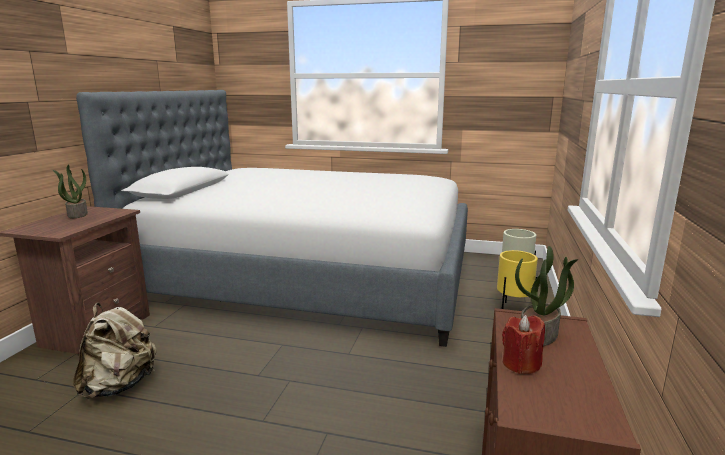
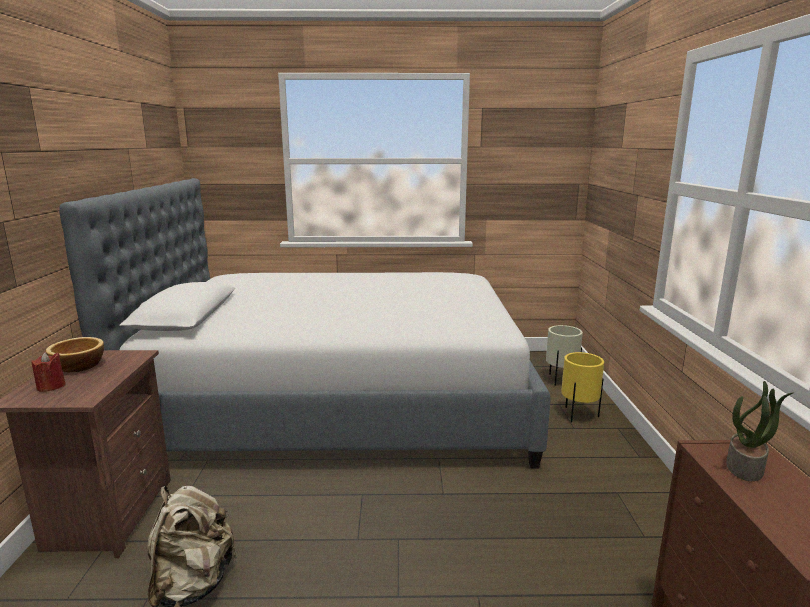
camera: 15 degrees left, 0 degrees up
(77, 214) = (77, 366): potted plant -> bowl
(521, 364) = (761, 504): red candle -> red candle (51, 386)

